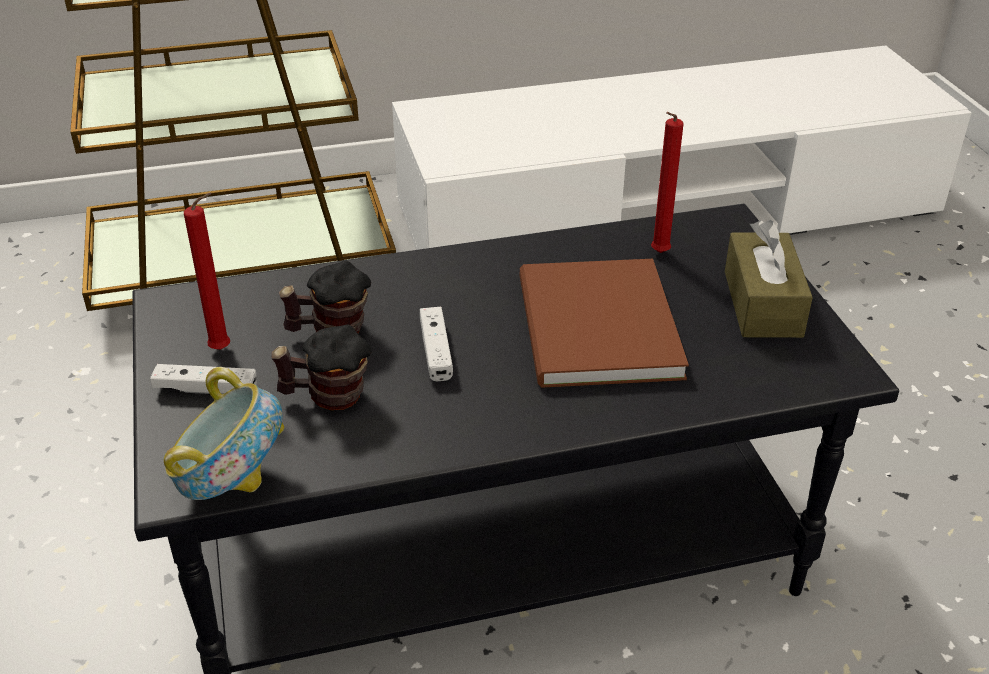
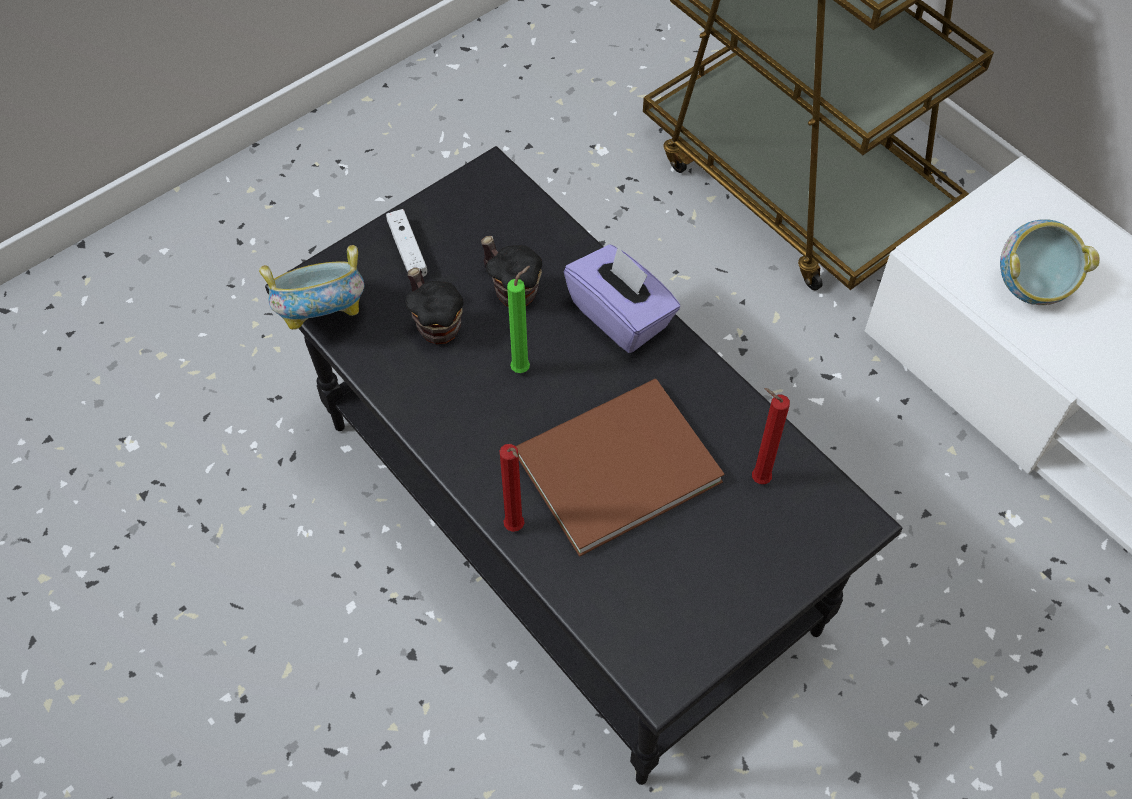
camera: 65 degrees right, 20 degrees up
(224, 349) = (455, 236): red candle -> red candle (515, 529)
(424, 274) = (621, 315): none -> purple tissue box
(436, 351) = (523, 368): white game controller -> green candle
(514, 137) = (1031, 287): none -> bowl
(762, 303) = (726, 587): brown tissue box -> none

